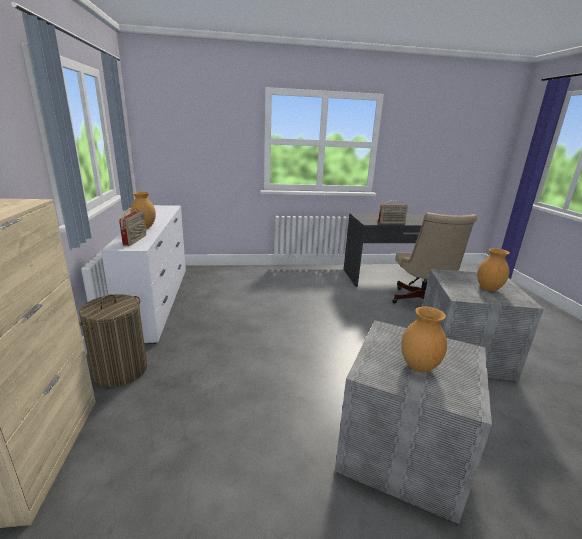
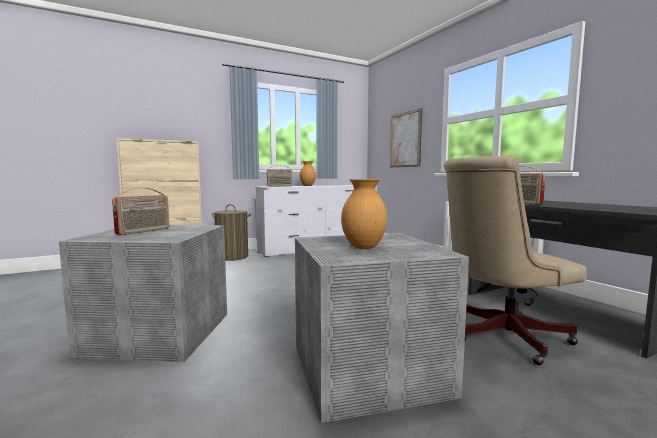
camera: 70 degrees right, 15 degrees down
(209, 152) = (405, 139): none -> picture
(418, 367) = (144, 231): brown vase -> radio

